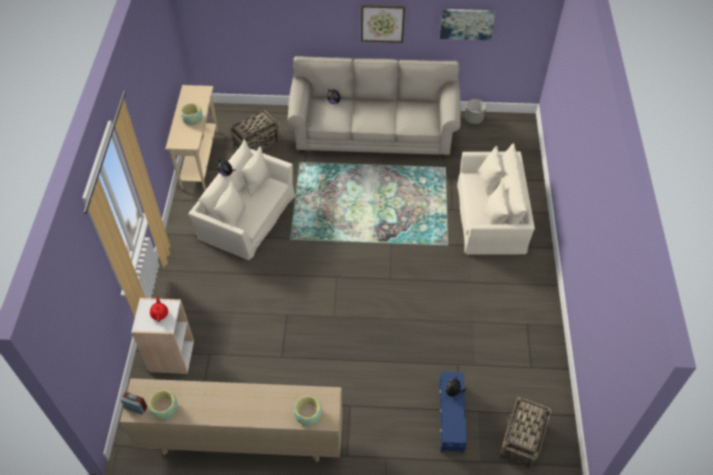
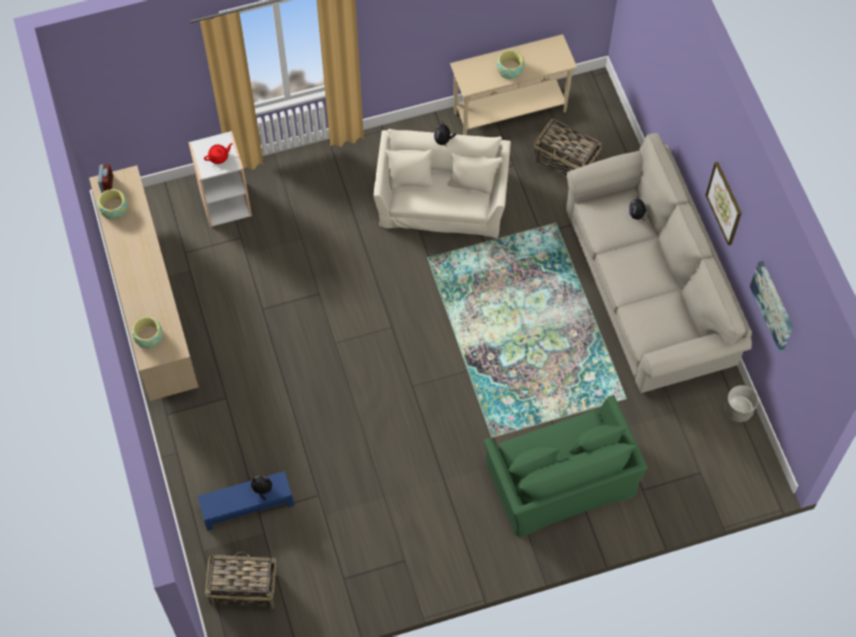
camera: 70 degrees right, 10 degrees up
(490, 217) = (560, 478): beige armchair -> green armchair

